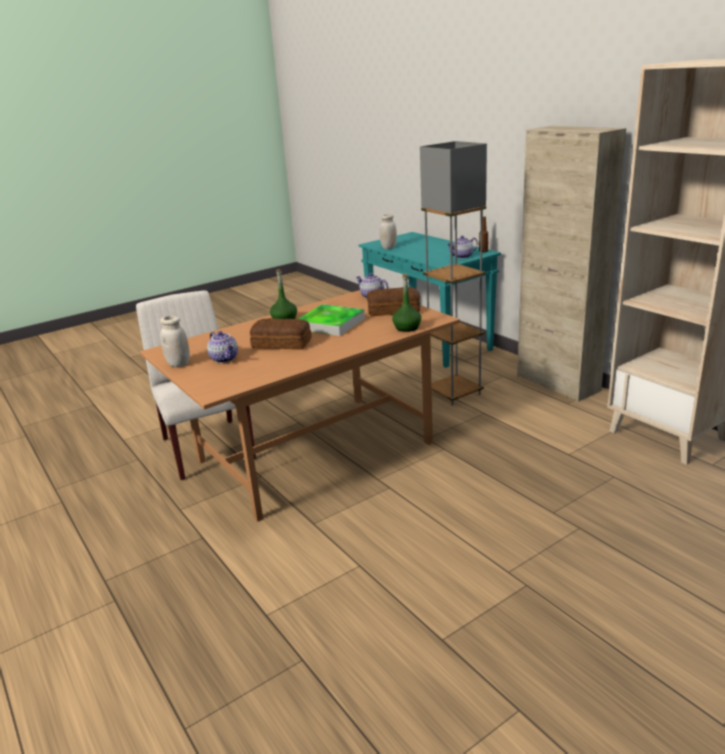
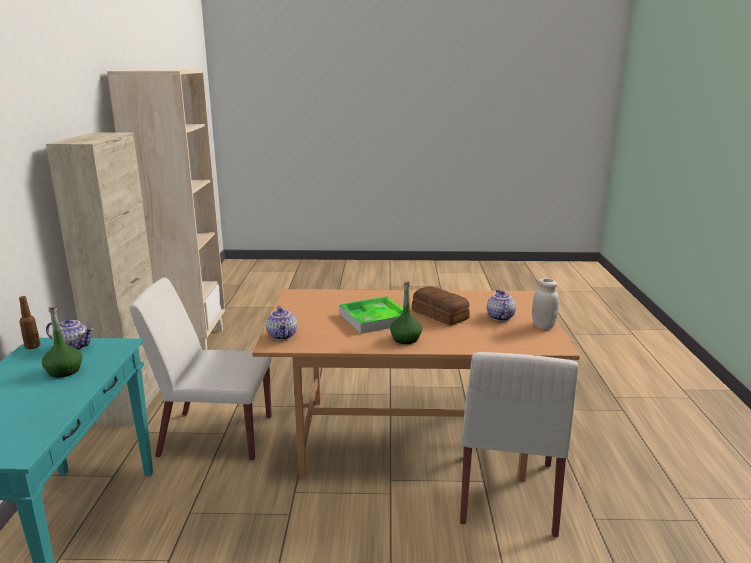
camera: 145 degrees left, 5 degrees down
(389, 247) = (45, 421): white jar -> none
(393, 310) = (304, 312): bread -> none
(407, 328) = (330, 294): green bottle -> green bottle (64, 371)
(454, 393) = (215, 436): grey floor lamp -> white chair

